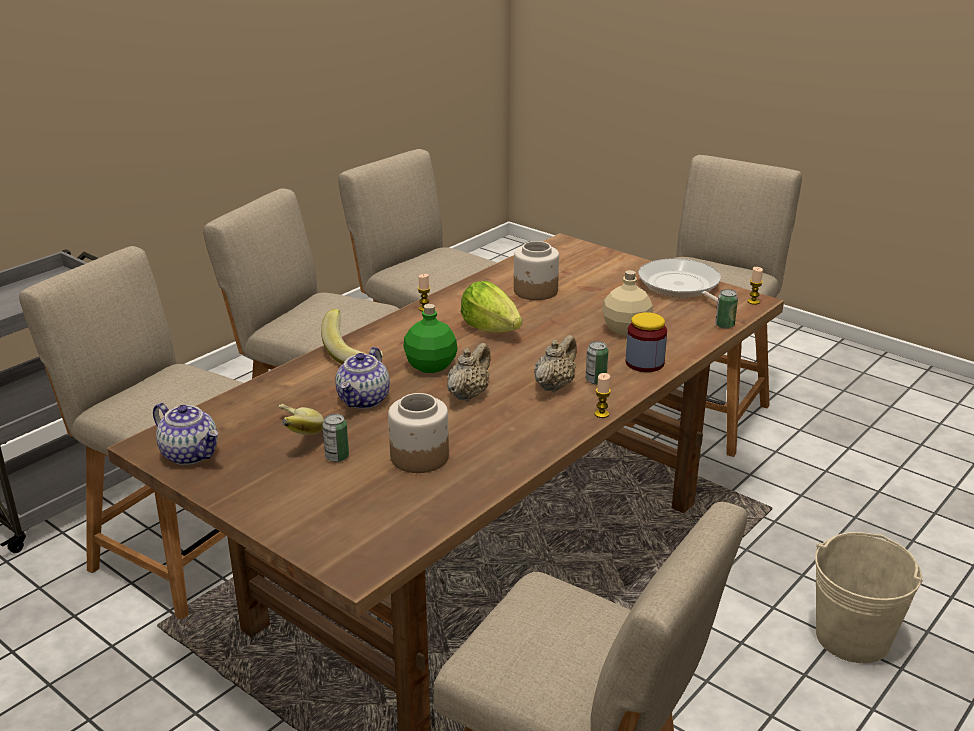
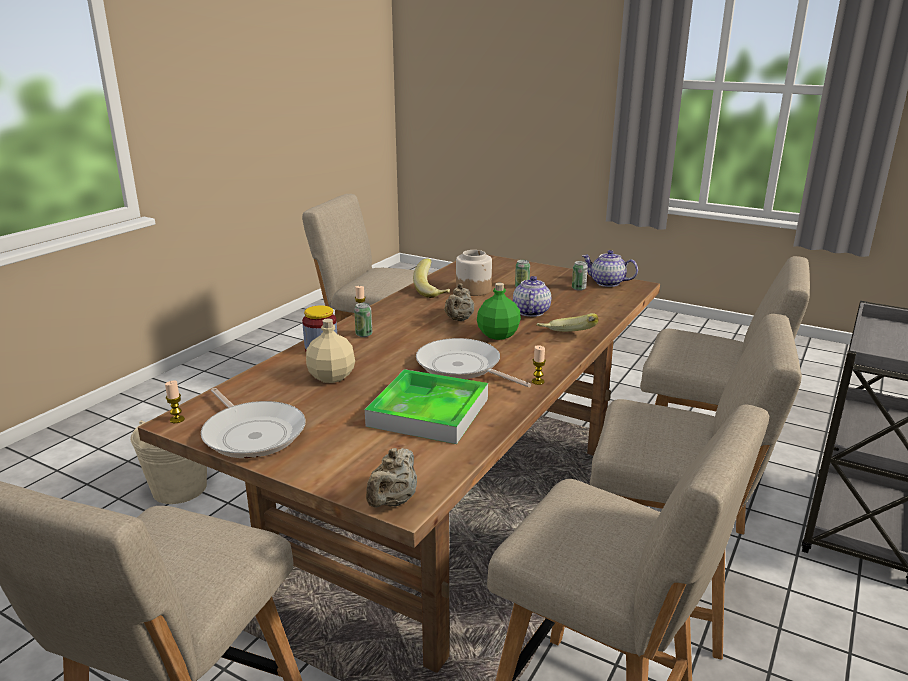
camera: 170 degrees right, 5 degrees down
(294, 435) = (557, 293): banana -> banana (433, 291)
(491, 328) = (462, 367): lettuce -> frying pan
(535, 291) = (428, 412): jar -> tray
(554, 385) = (396, 329): beige teapot -> beige teapot (392, 502)
(724, 325) = (229, 388): can -> can (578, 288)

